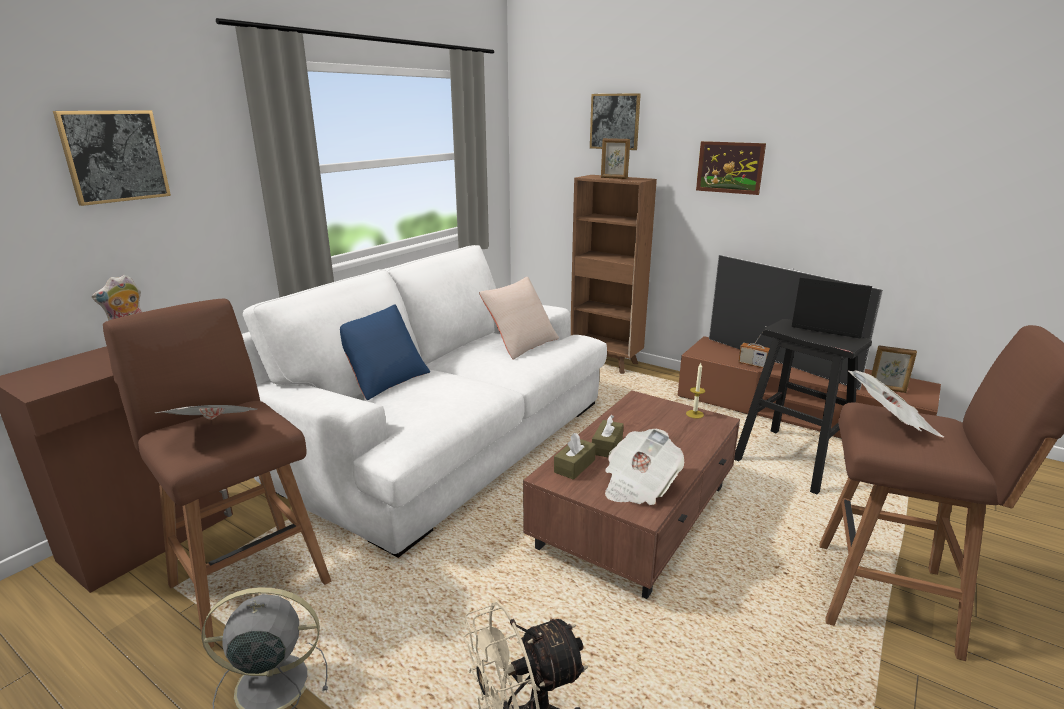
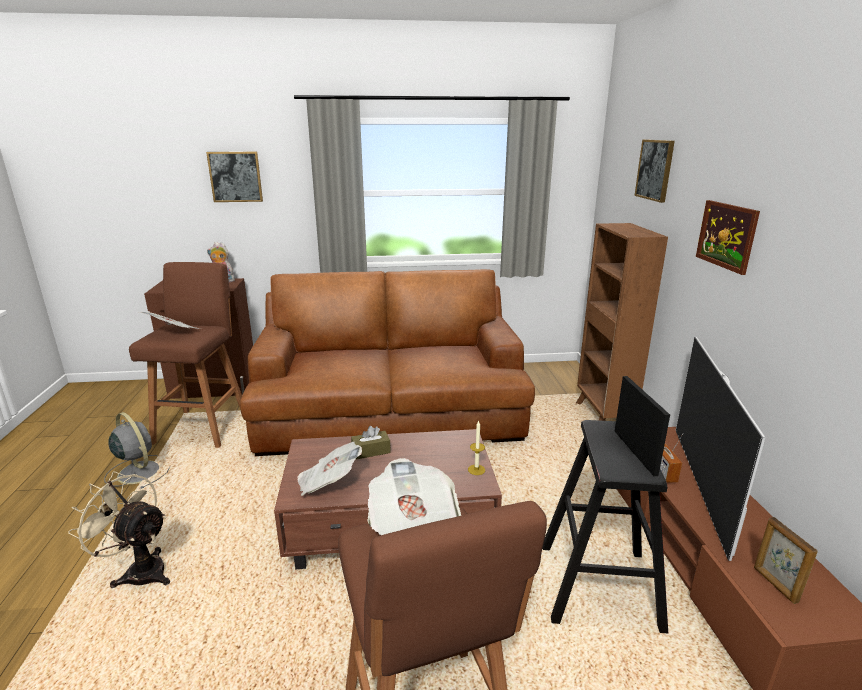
camera: 50 degrees right, 0 degrees up
(384, 380) = (341, 347): blue pillow -> none
(444, 439) = (390, 410): white sofa -> brown sofa
(520, 344) = (453, 358): beige pillow -> none
(574, 466) = (328, 449): brown tissue box -> none
(614, 178) = (626, 229): picture frame -> none

